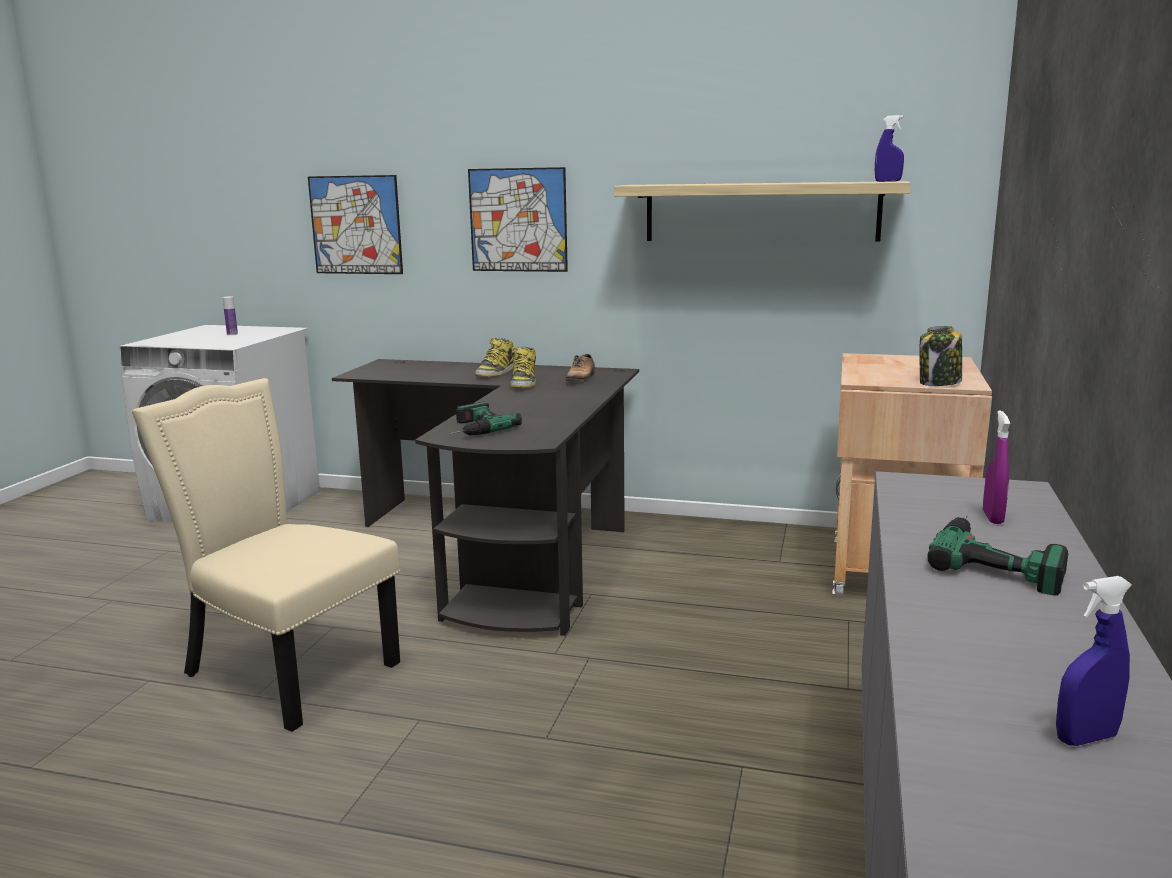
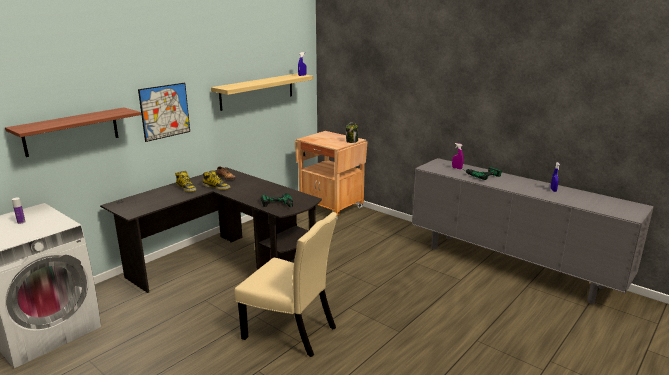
camera: 65 degrees left, 5 degrees up
(291, 673) = (289, 331): beige chair -> beige chair turned 120 degrees counterclockwise
(356, 225) = (72, 131): picture -> shelf

